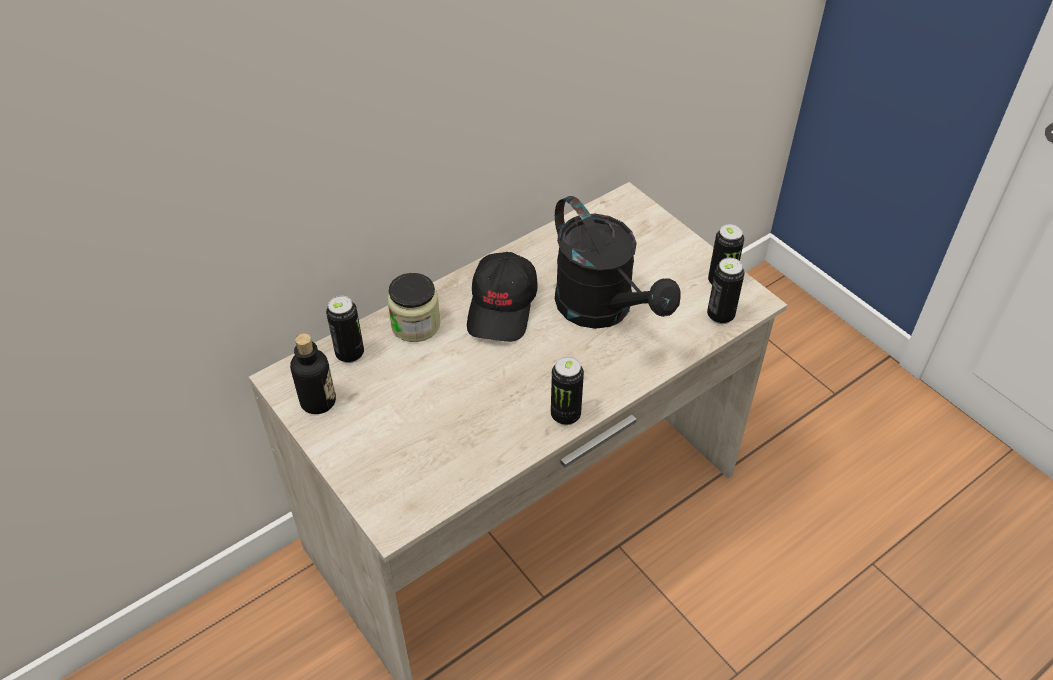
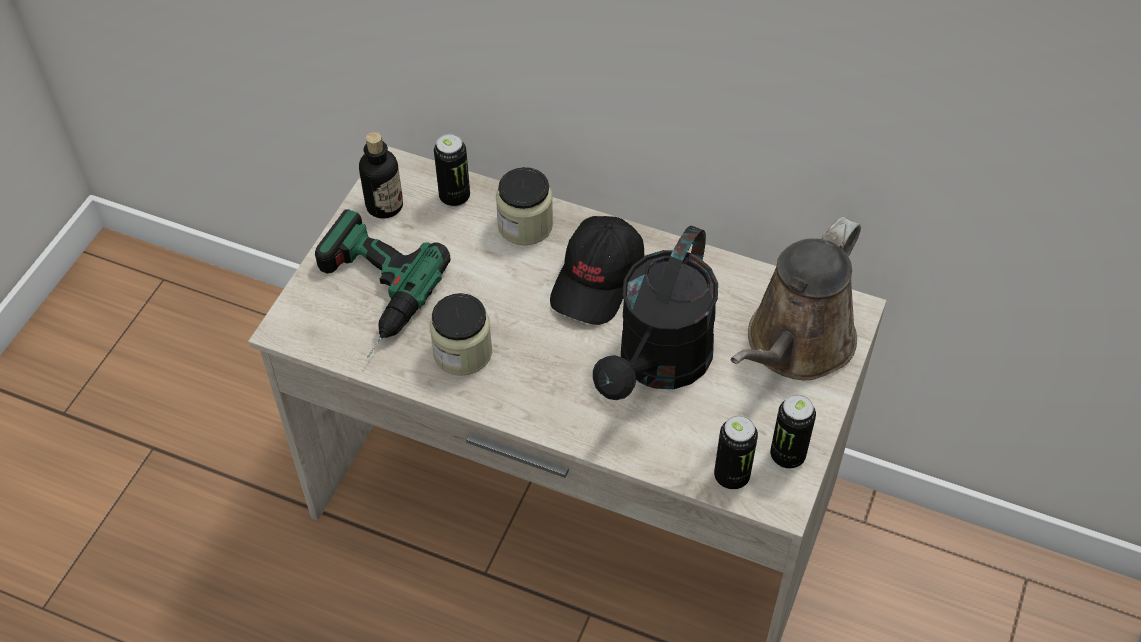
camera: 60 degrees right, 5 degrees up
(402, 452) = (366, 295): none -> power drill
(503, 308) = (598, 280): black cap -> black cap turned 45 degrees counterclockwise
(509, 414) = (462, 352): none -> jar
(565, 415) = (491, 398): can -> none
(635, 237) = (795, 345): none -> brown watering can

